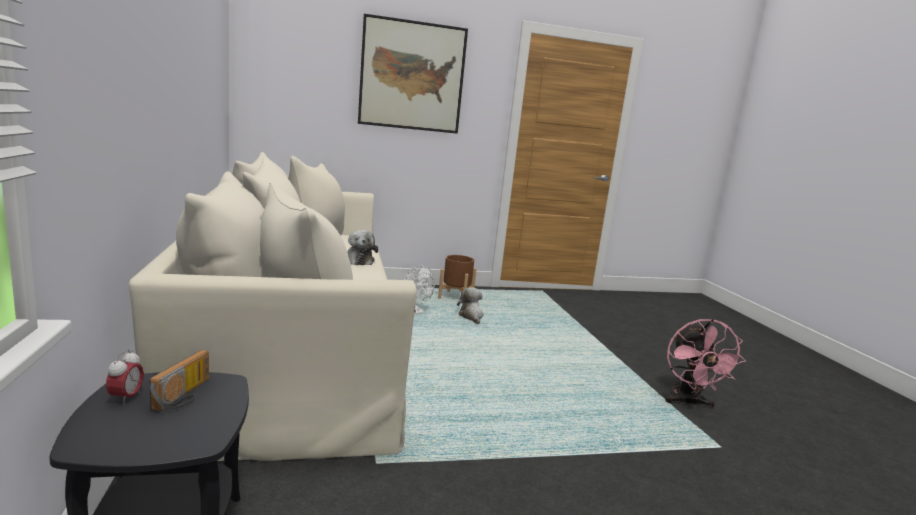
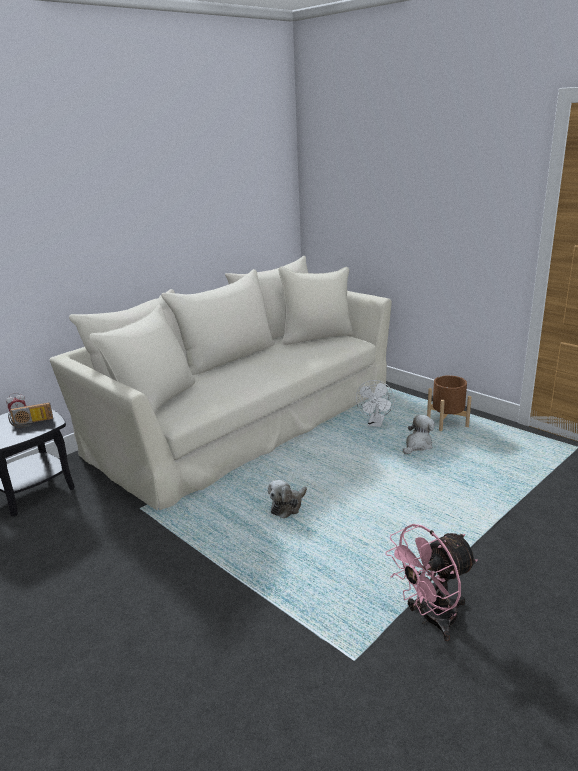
camera: 60 degrees right, 10 degrees up
(359, 260) = (292, 365): plush toy -> plush toy (287, 506)
(412, 76) = (431, 176): picture -> none

